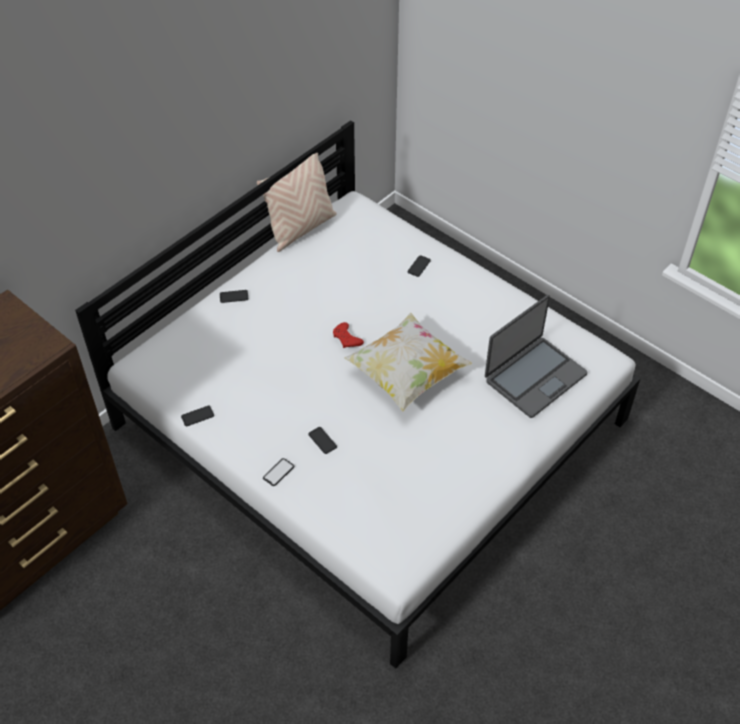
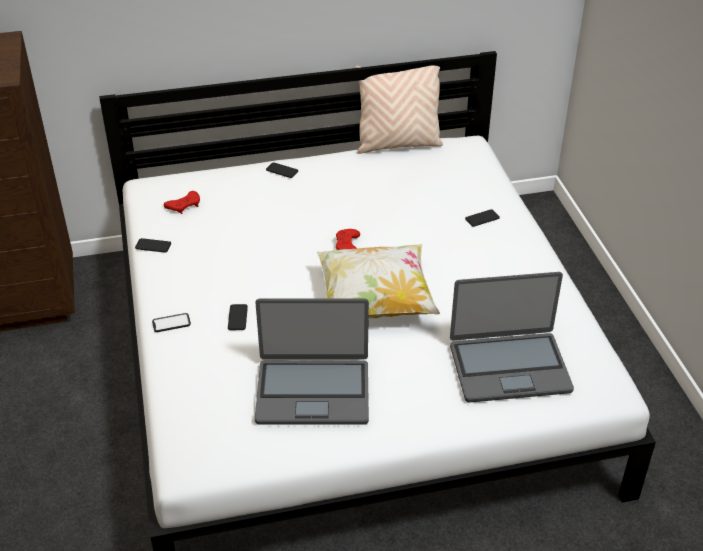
camera: 35 degrees right, 10 degrees down
(186, 367) = (184, 205): none -> red game controller
(428, 467) = (313, 391): none -> laptop

